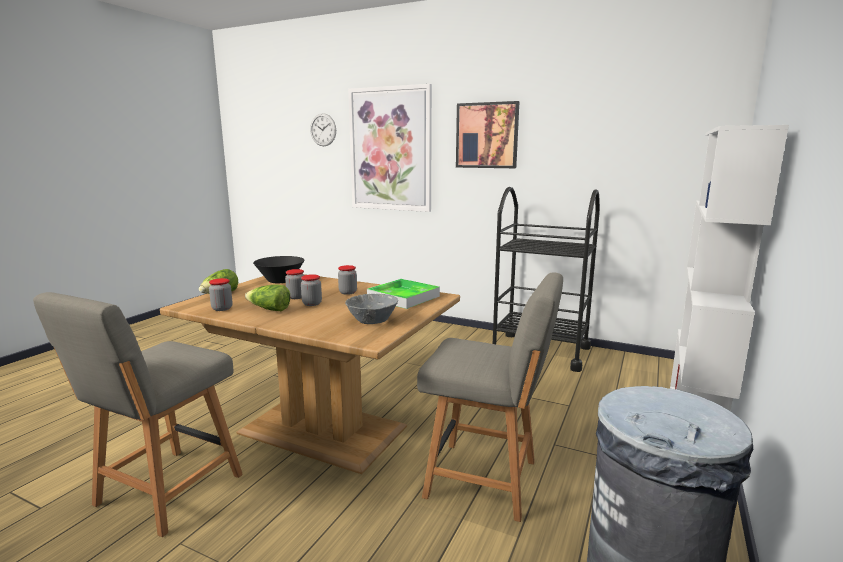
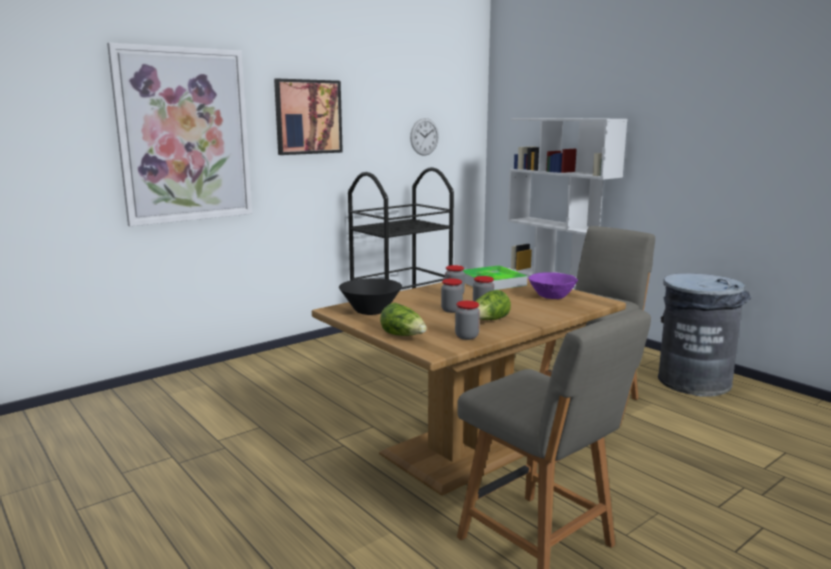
camera: 65 degrees left, 0 degrees up
(323, 130) = (52, 105): wall clock -> wall clock (424, 136)
(372, 320) = (551, 296): grey bowl -> purple bowl

